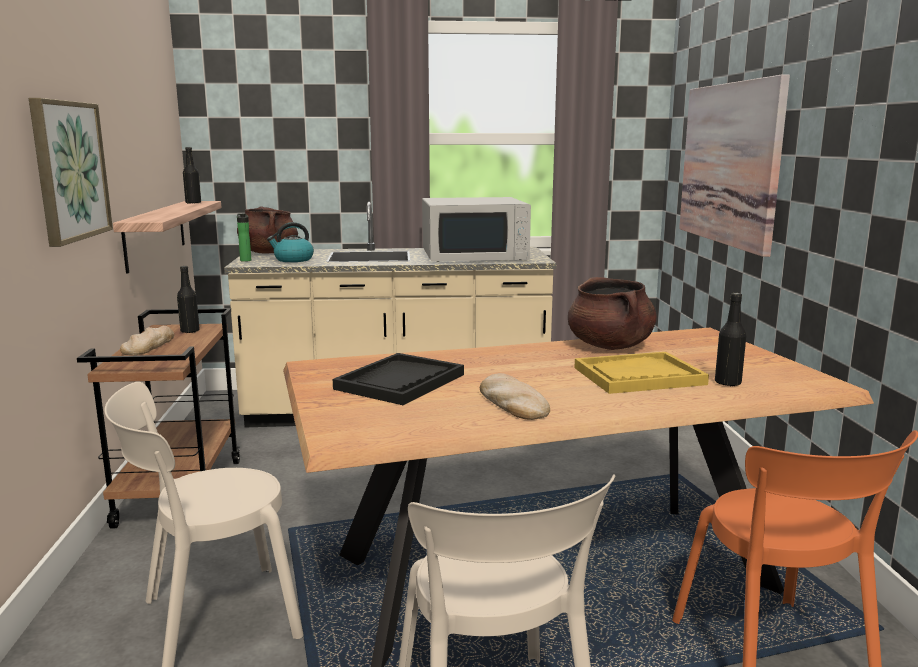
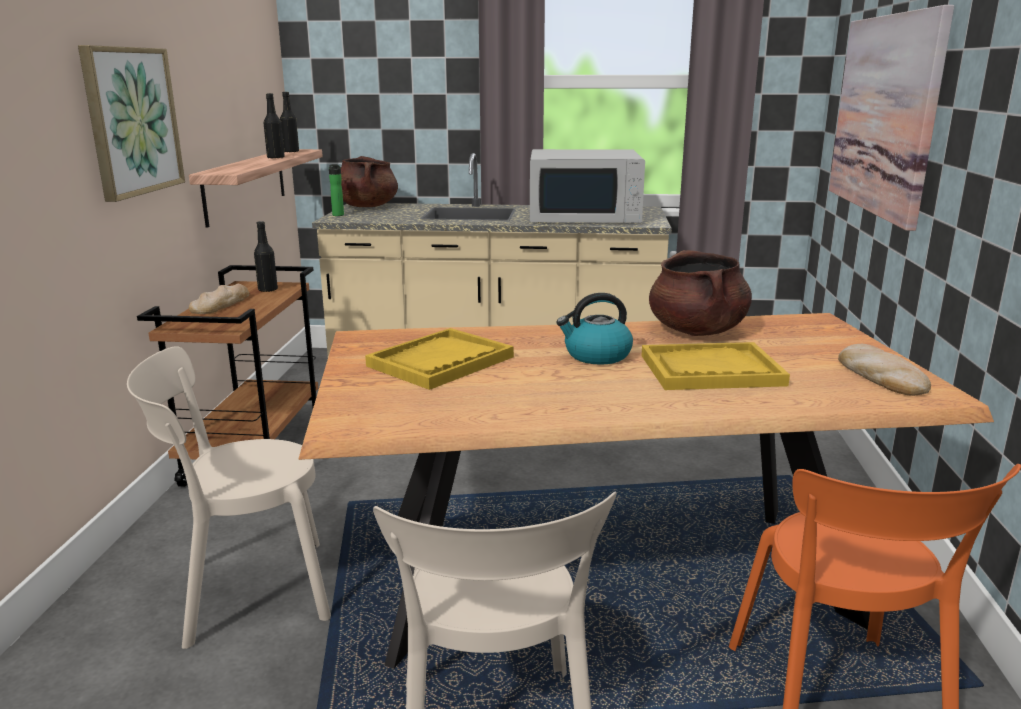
camera: 10 degrees right, 5 degrees up
(293, 260) = (387, 215): kettle -> kettle (596, 355)
(400, 382) = (440, 362): black tray -> yellow tray
(511, 403) = (548, 394): bread -> bread (879, 376)
(727, 383) = (814, 385): black bottle -> black bottle (275, 158)

